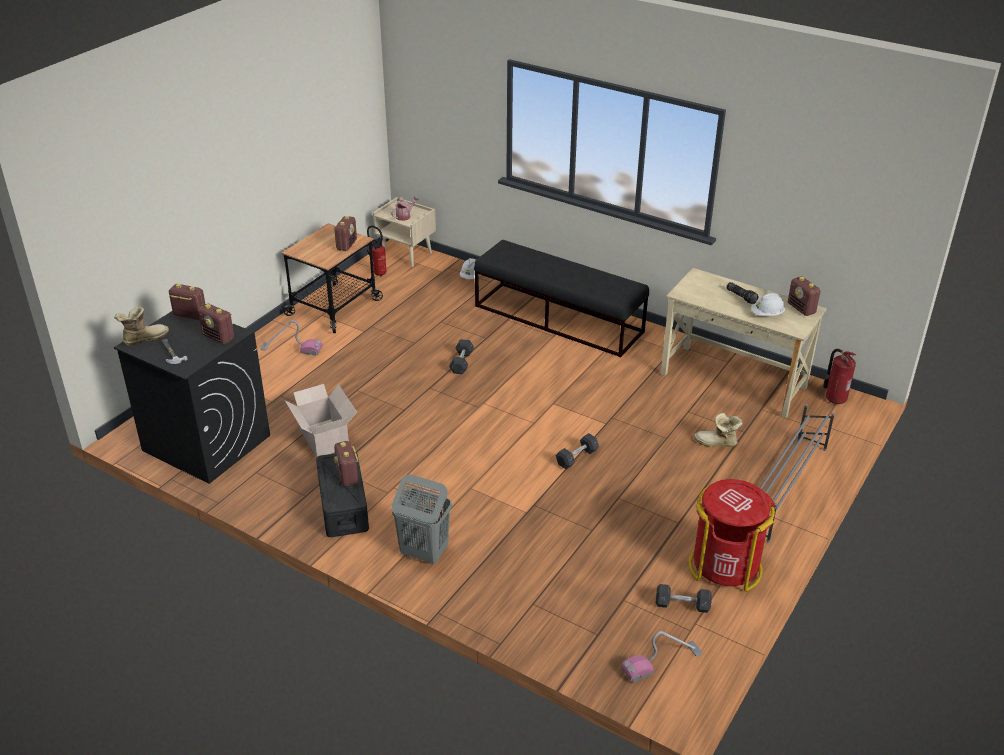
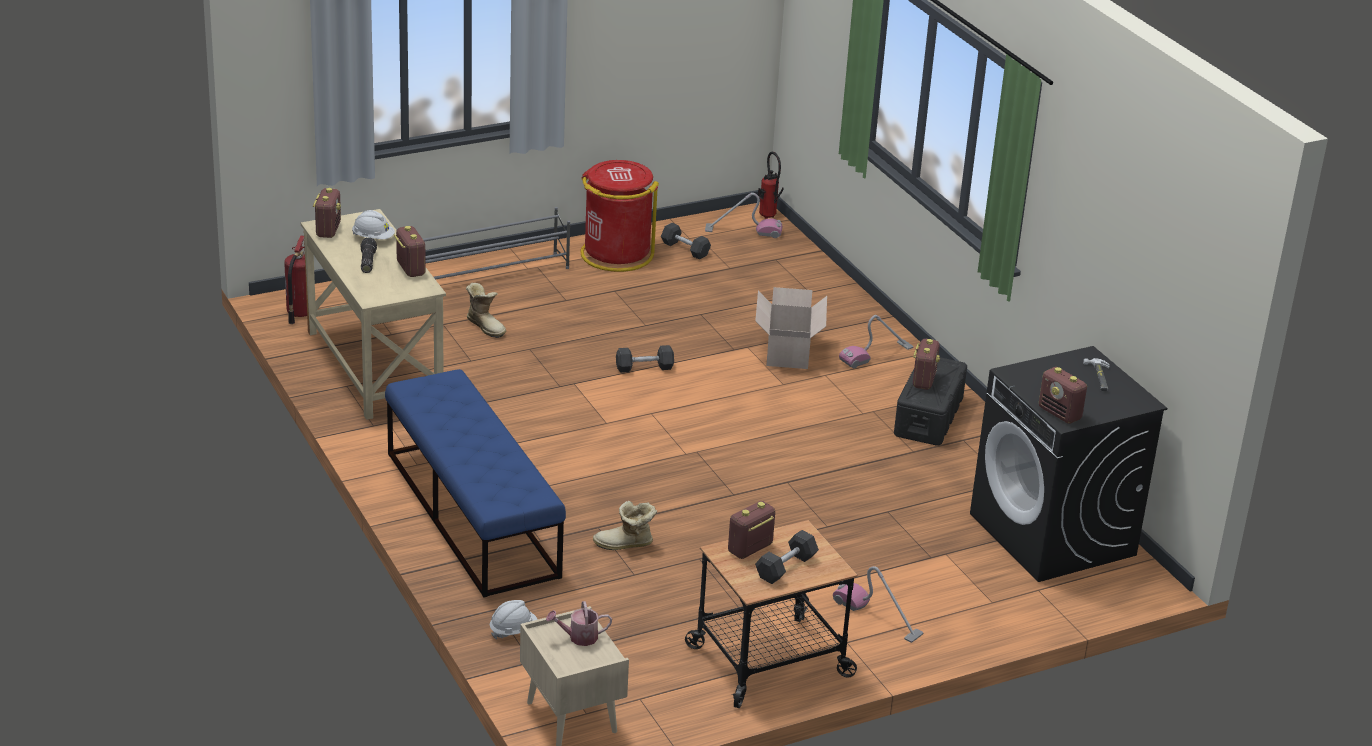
camera: 150 degrees left, 5 degrees down
(144, 338) = (1127, 405): boot -> boot (625, 545)
(219, 337) = (1035, 375): radio -> radio (410, 268)
(324, 437) = (905, 488): cardboard box -> cardboard box (787, 352)
(378, 273) = (649, 698): fire extinguisher -> fire extinguisher (768, 217)
(423, 553) = (876, 355): grey laundry basket -> vacuum cleaner
(461, 362) = (663, 508): grey dumbbell -> grey dumbbell (786, 567)
(559, 319) = (471, 513): black bench -> blue bench

